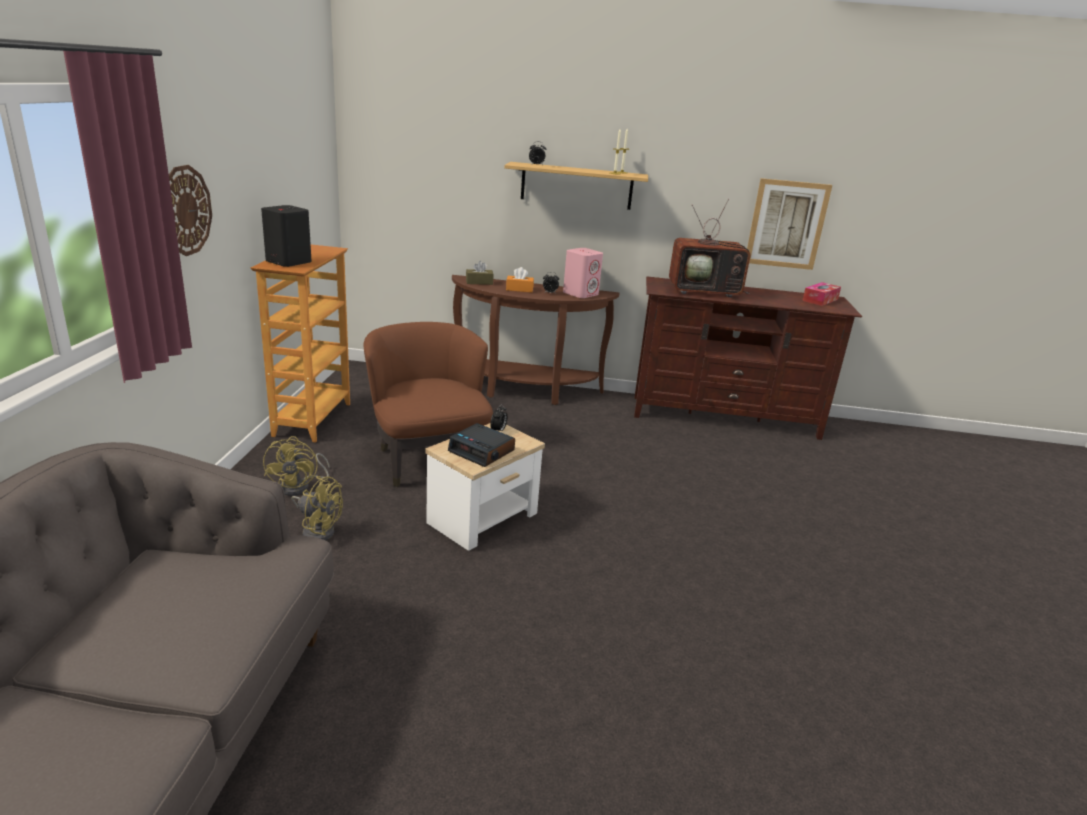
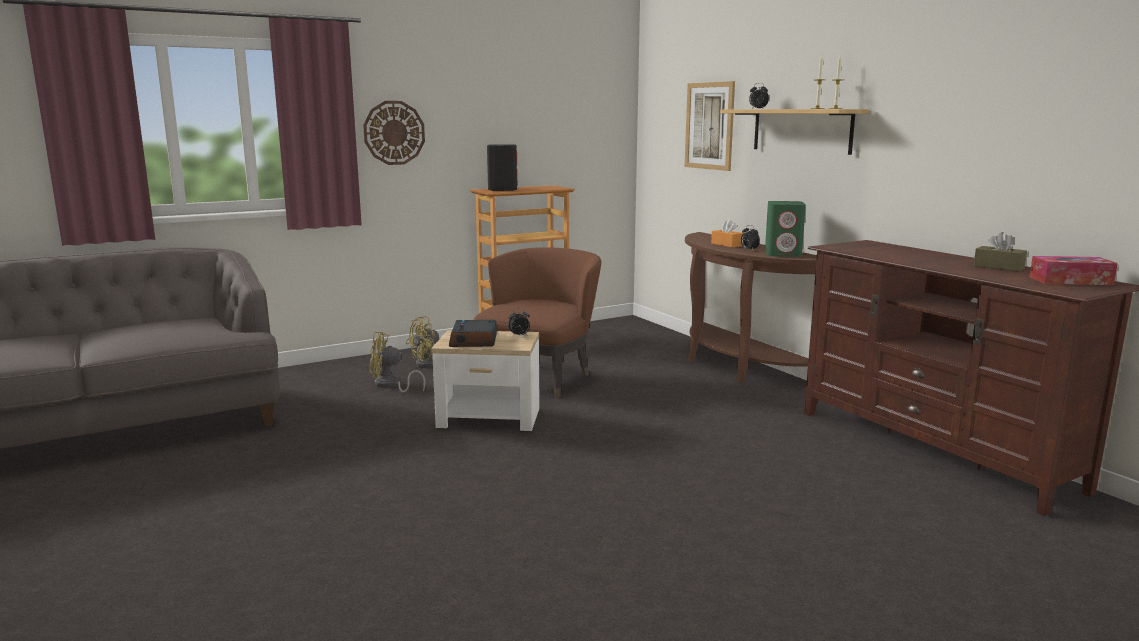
camera: 55 degrees right, 10 degrees down
(318, 530) = (390, 385): yellow fan -> yellow fan turned 105 degrees clockwise
(479, 282) = (705, 237): brown tissue box -> brown tissue box (998, 267)
(581, 293) = (783, 254): pink speaker -> green speaker
(705, 291) = (897, 254): television -> none
(786, 224) = (1045, 165): picture -> picture (709, 126)

